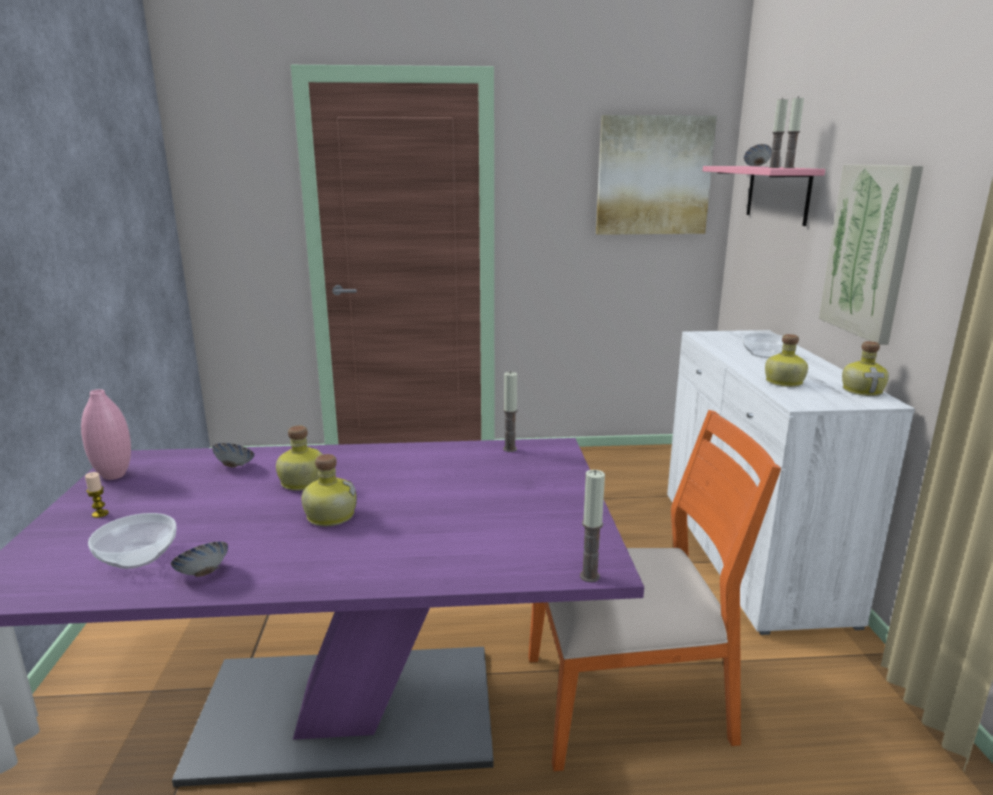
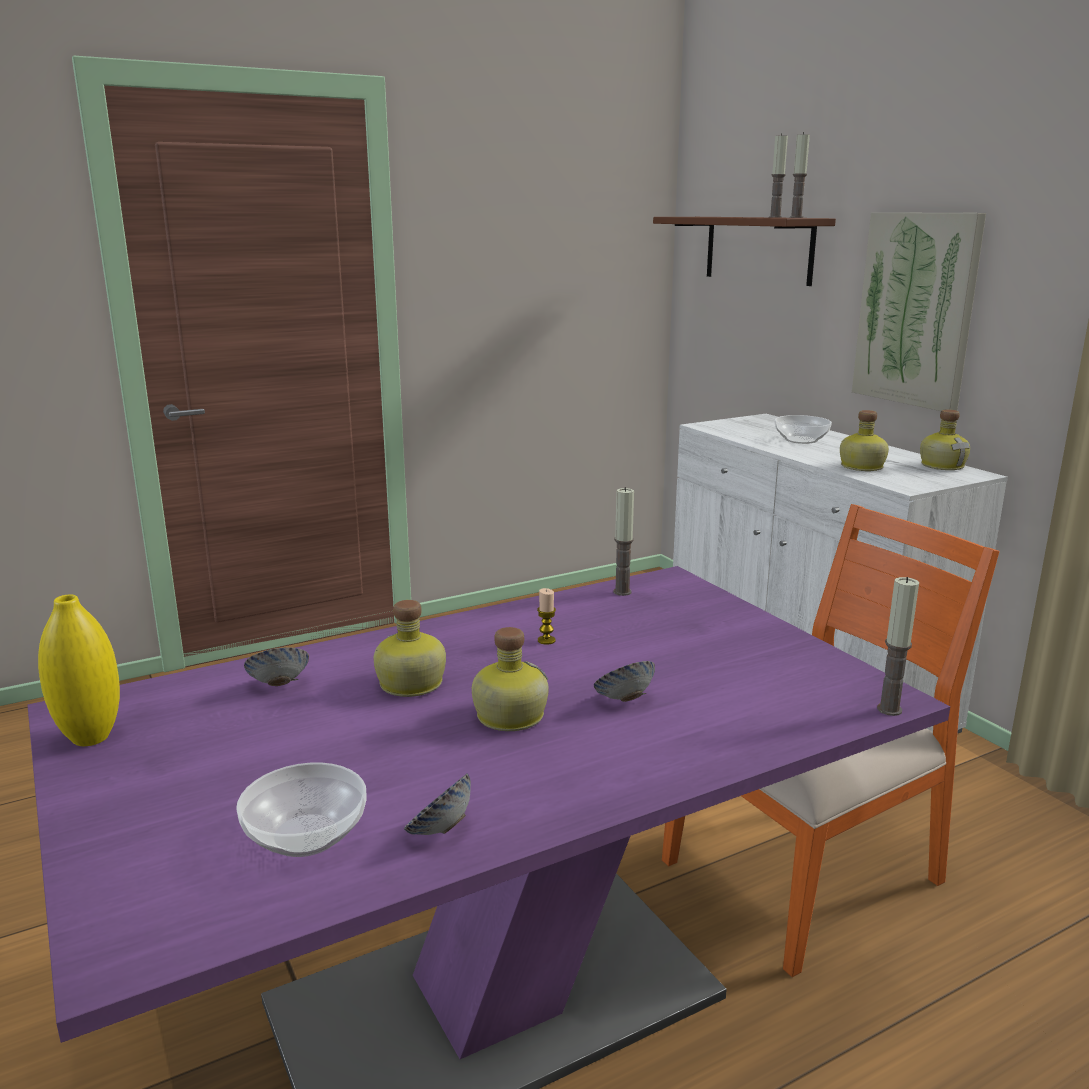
camera: 25 degrees left, 0 degrees up
(100, 514) = (151, 795): candle -> candle (546, 640)
(114, 475) = (91, 738): pink vase -> yellow vase
(653, 176) = (588, 230): picture -> none
(756, 166) = (728, 216): bowl -> bowl (624, 700)
(778, 193) = (758, 249): pink shelf -> brown shelf

